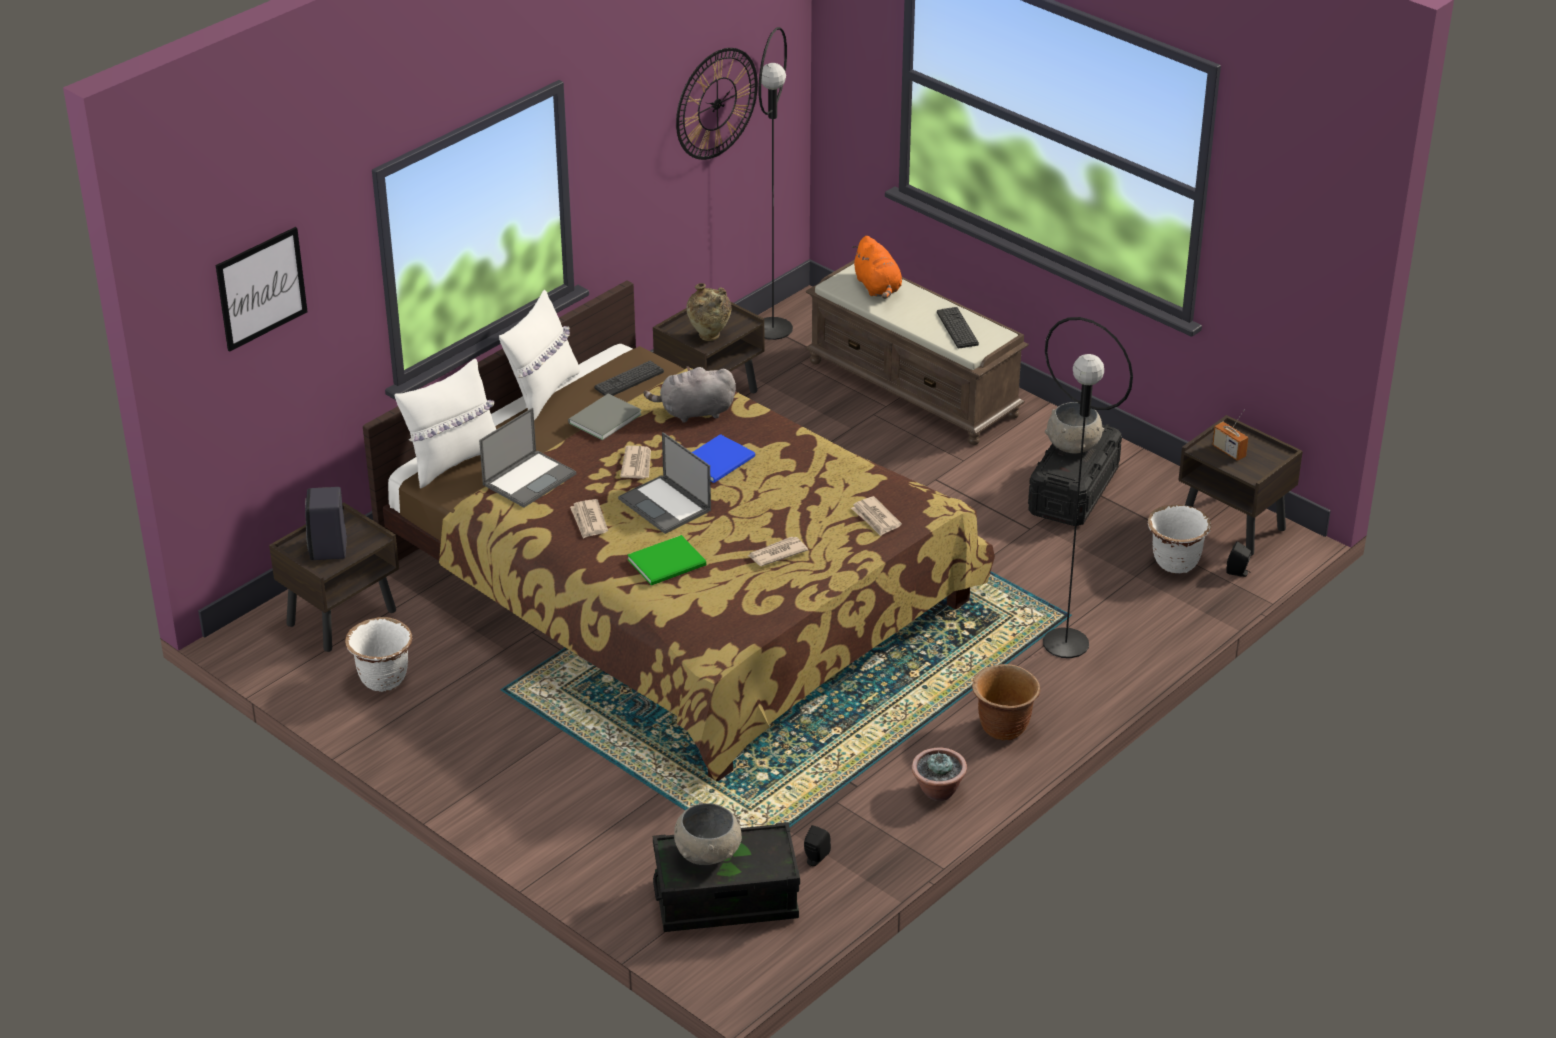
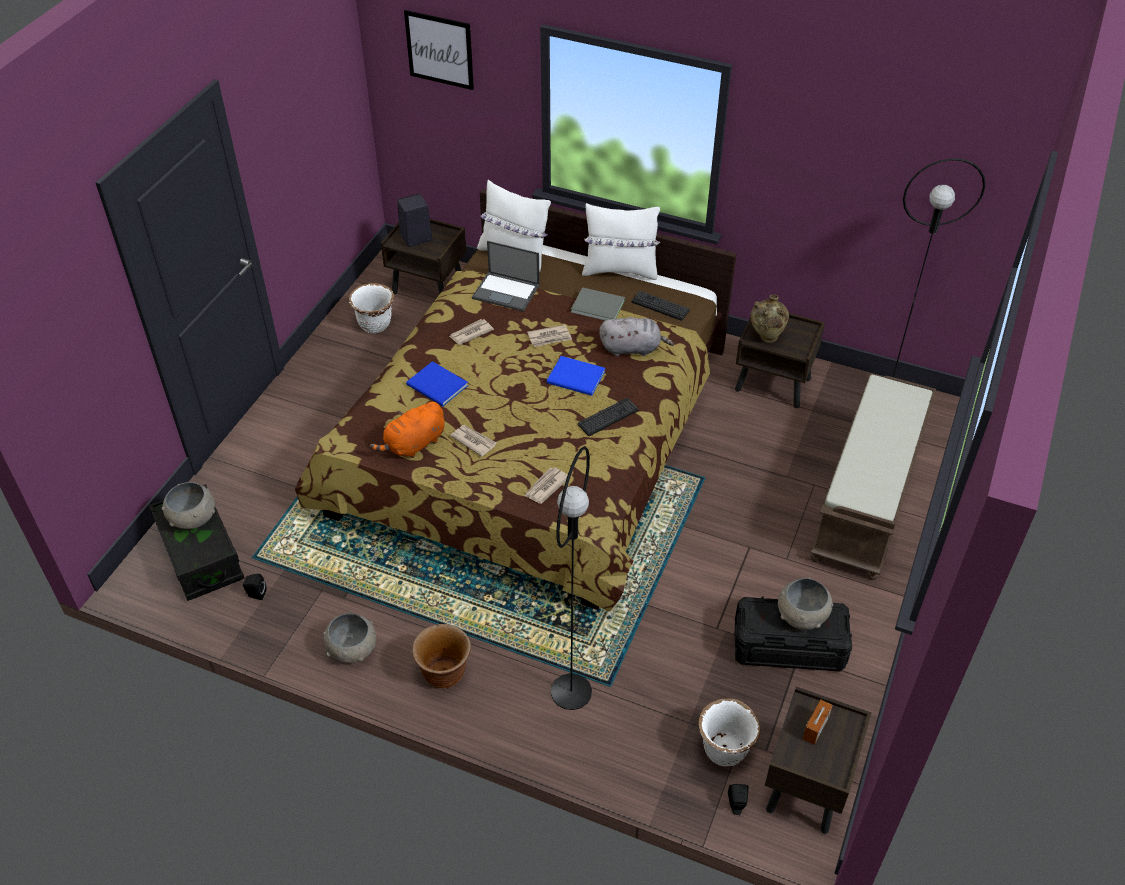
camera: 70 degrees right, 10 degrees up
(665, 505) = (506, 365): laptop -> none
(669, 563) = (437, 387): green book -> blue book
(694, 412) = (632, 348): grey plush toy -> grey plush toy turned 120 degrees clockwise
(716, 103) = (898, 188): wall clock -> none
(878, 288) = (896, 411): orange plush toy -> orange plush toy (413, 445)
(938, 791) = (352, 649): potted plant -> grey bowl
(957, 328) = (871, 477): keyboard -> keyboard (608, 417)

